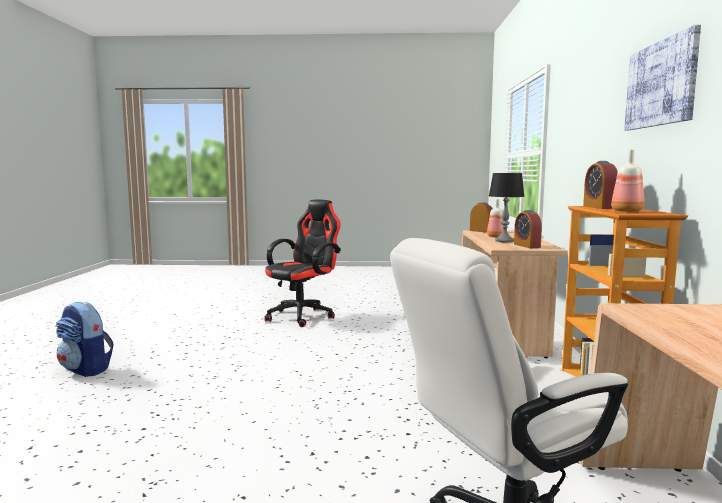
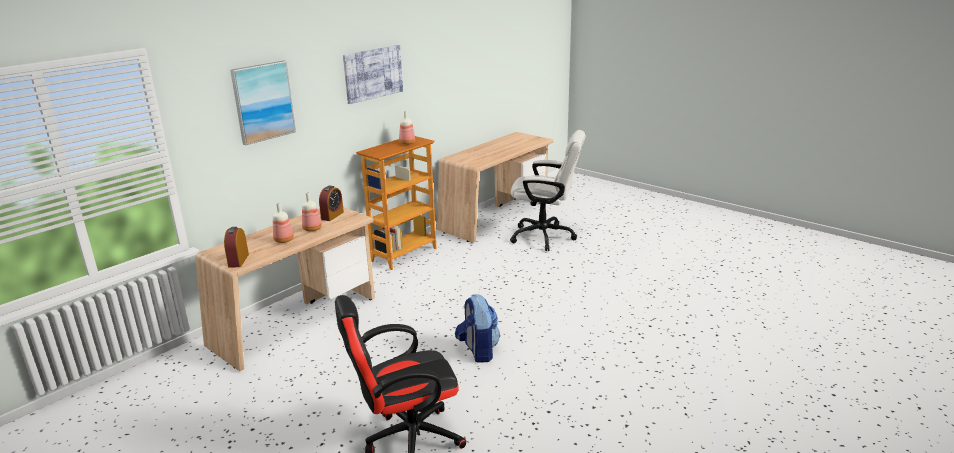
camera: 140 degrees left, 15 degrees up
(86, 370) = (695, 415): backpack -> backpack (478, 351)
(504, 241) = (313, 229): table lamp -> bottle
(579, 115) = (263, 102): none -> picture
(599, 207) = (385, 151): alarm clock -> none

